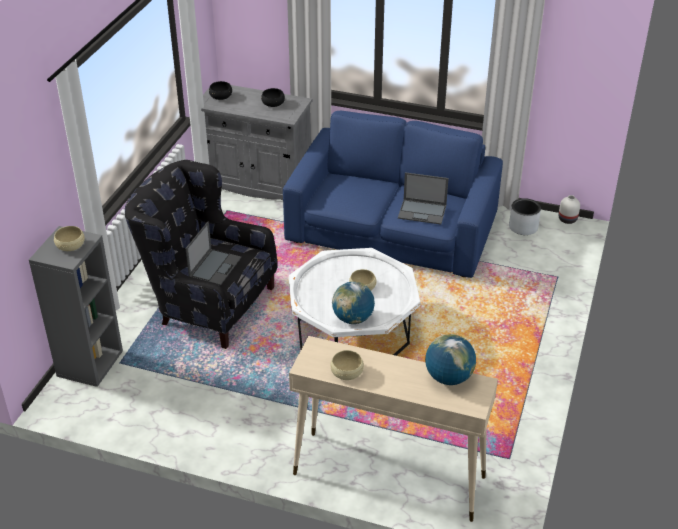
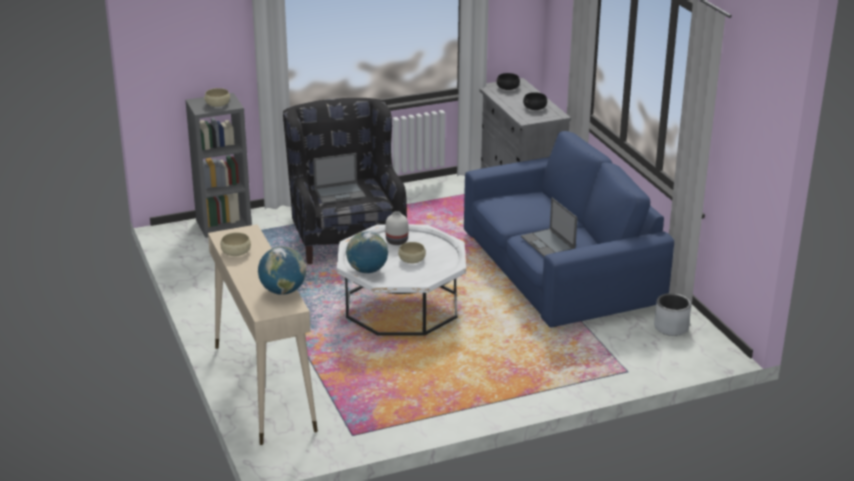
camera: 50 degrees right, 10 degrees down
(568, 220) = (724, 346): white vase -> white vase (396, 241)

